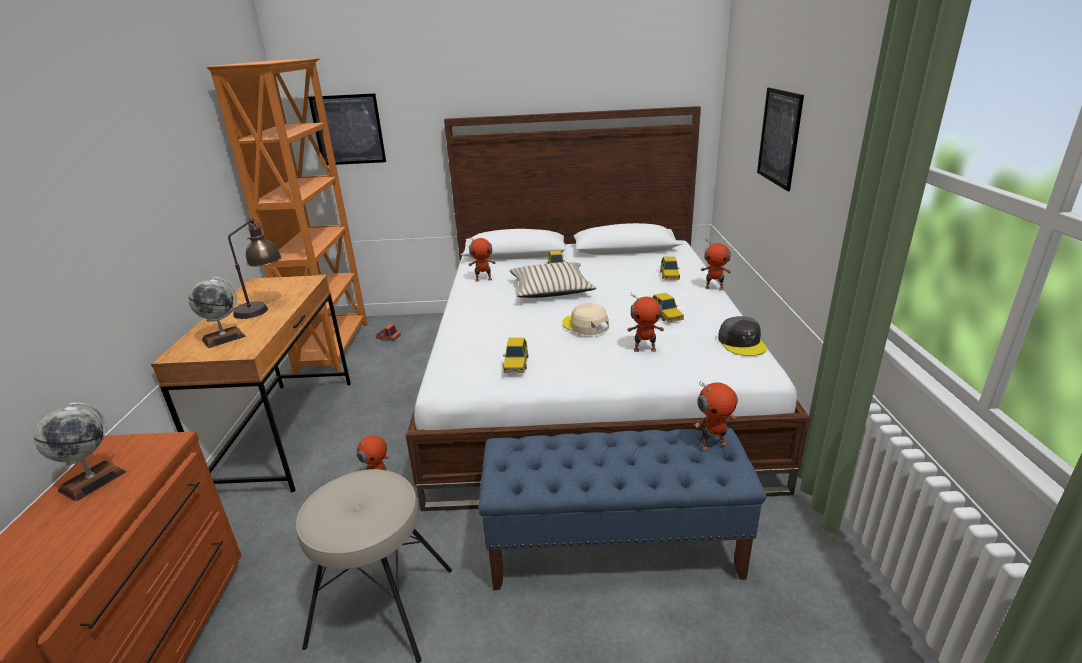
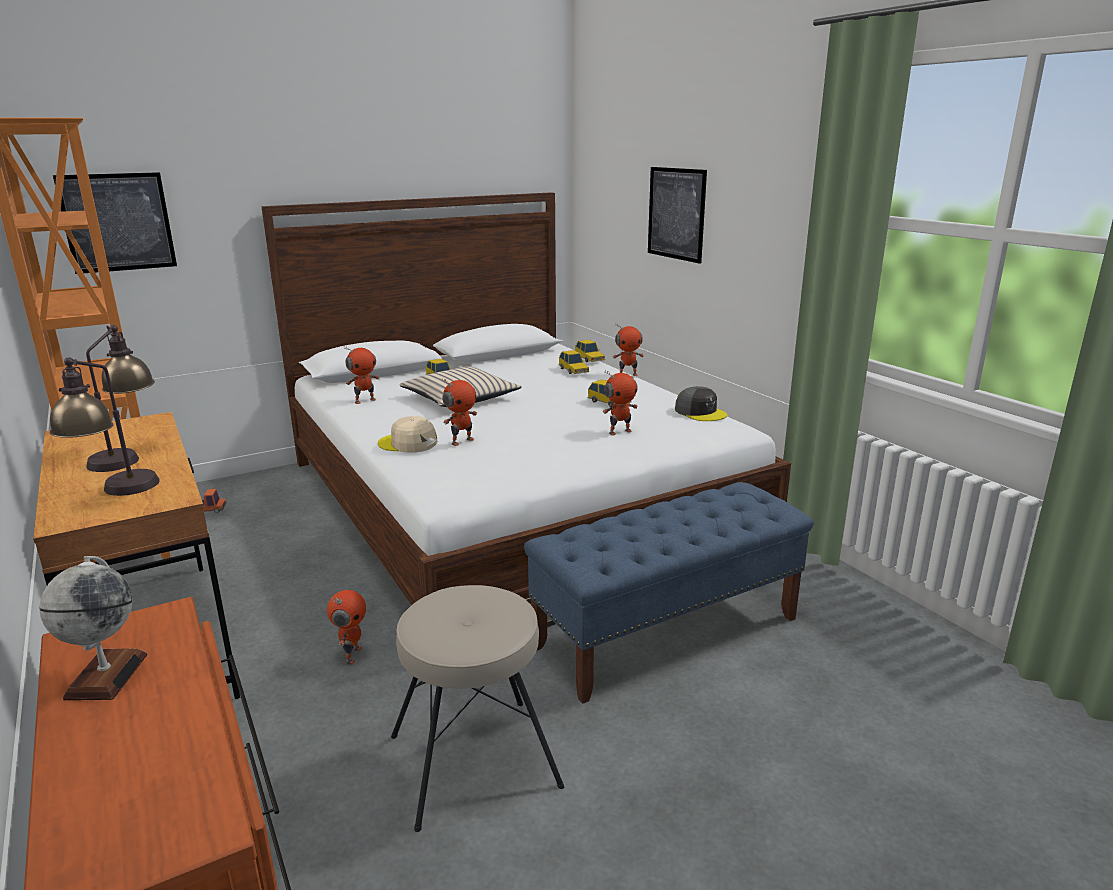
camera: 30 degrees left, 5 degrees down
(224, 338) = (116, 493): globe -> table lamp
(516, 364) = (506, 464): toy car -> toy car (589, 359)
(585, 325) = (539, 422): beige cap -> beige cap (408, 443)
(712, 444) = (744, 493): toy robot -> toy robot (461, 441)

